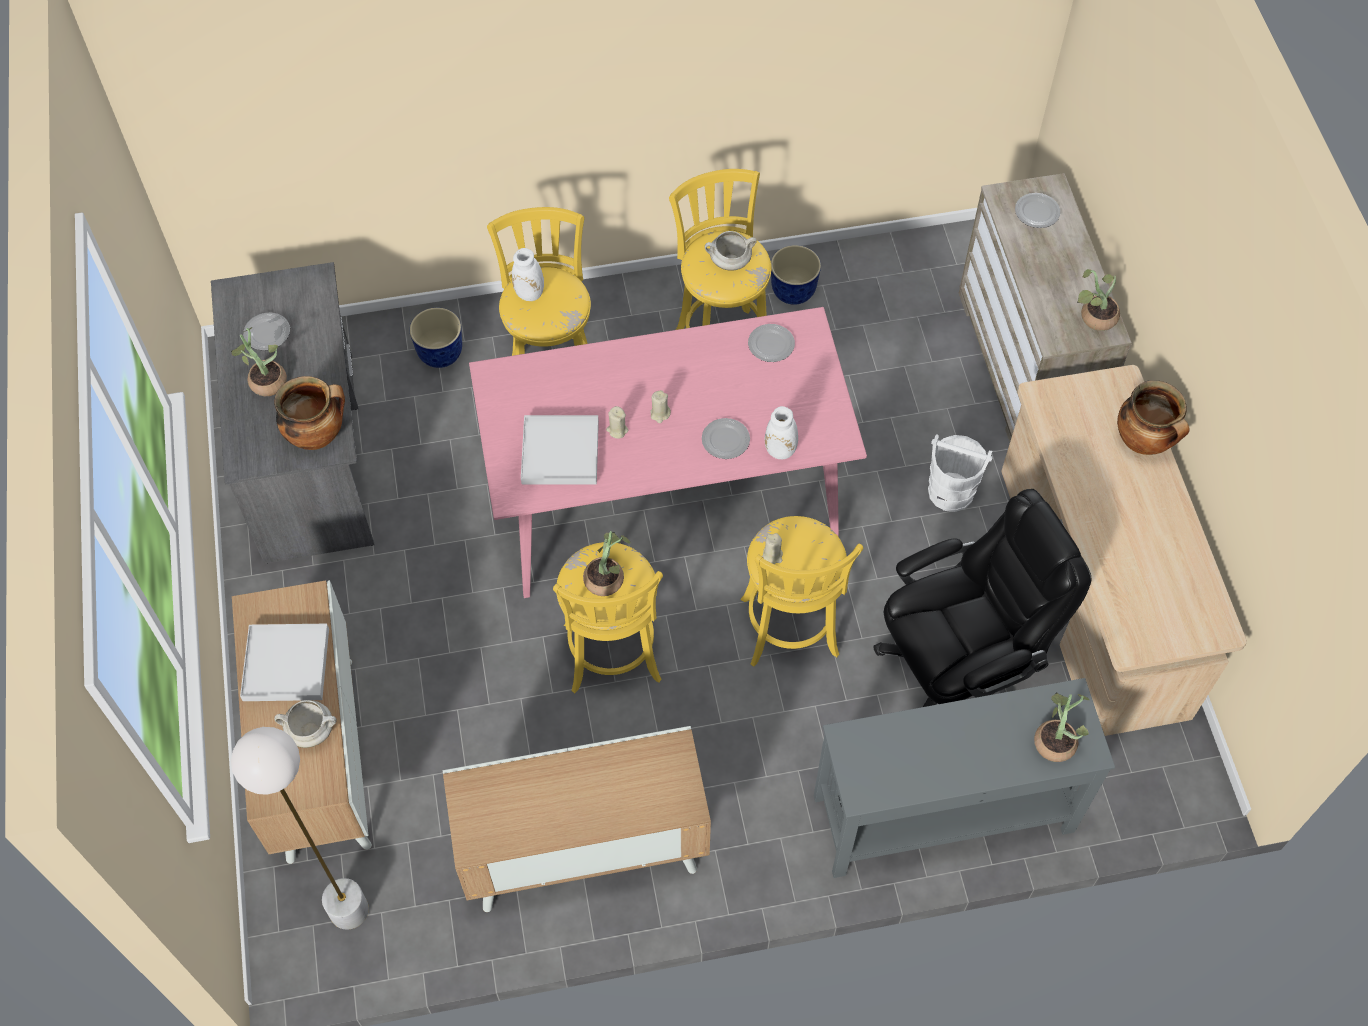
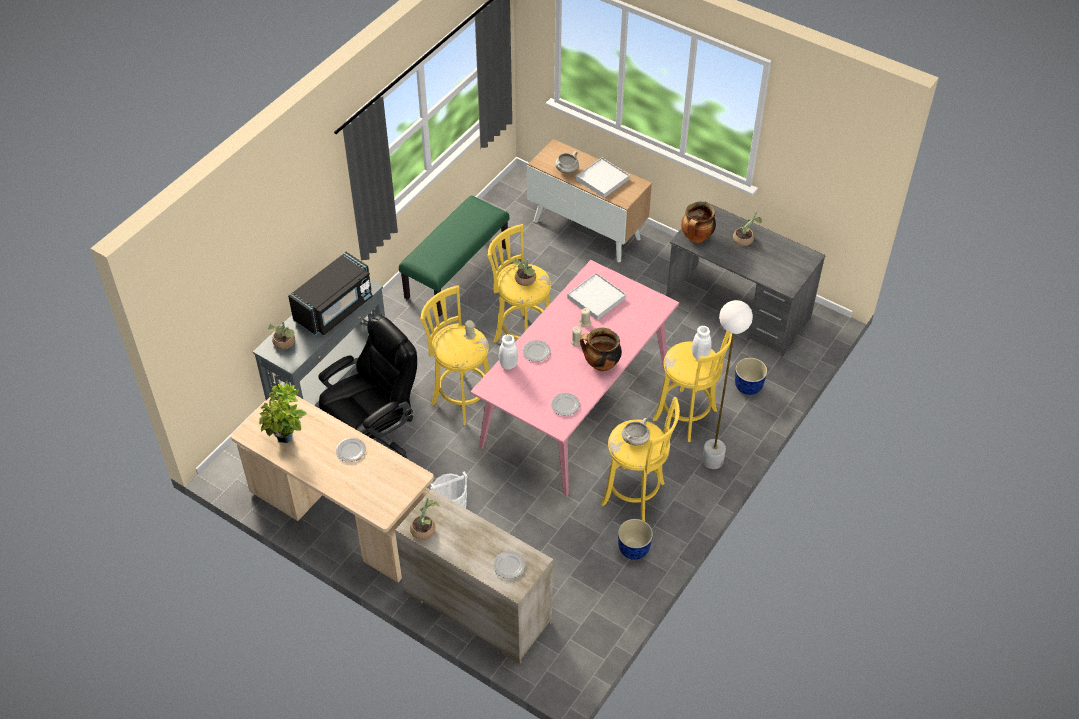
camera: 135 degrees right, 10 degrees down
(267, 333) = (772, 254): plate -> plate (351, 450)
(349, 910) = (517, 203): white floor lamp -> white floor lamp (712, 460)
(583, 853) = (456, 272): cabinet -> green bench
(930, 742) = (334, 308): none -> black microwave
(958, 669) = (374, 437): black office chair -> black office chair turned 150 degrees counterclockwise
(1144, 442) = (348, 492): cooking pot -> cooking pot (600, 364)
(1169, 573) = (288, 440): none -> potted plant

